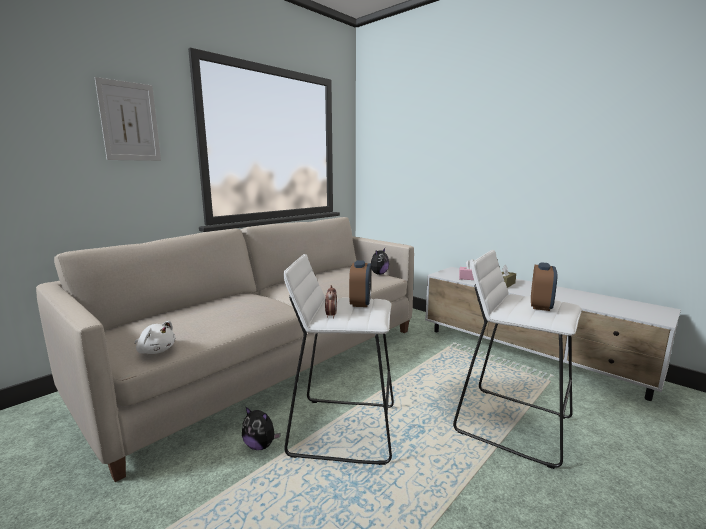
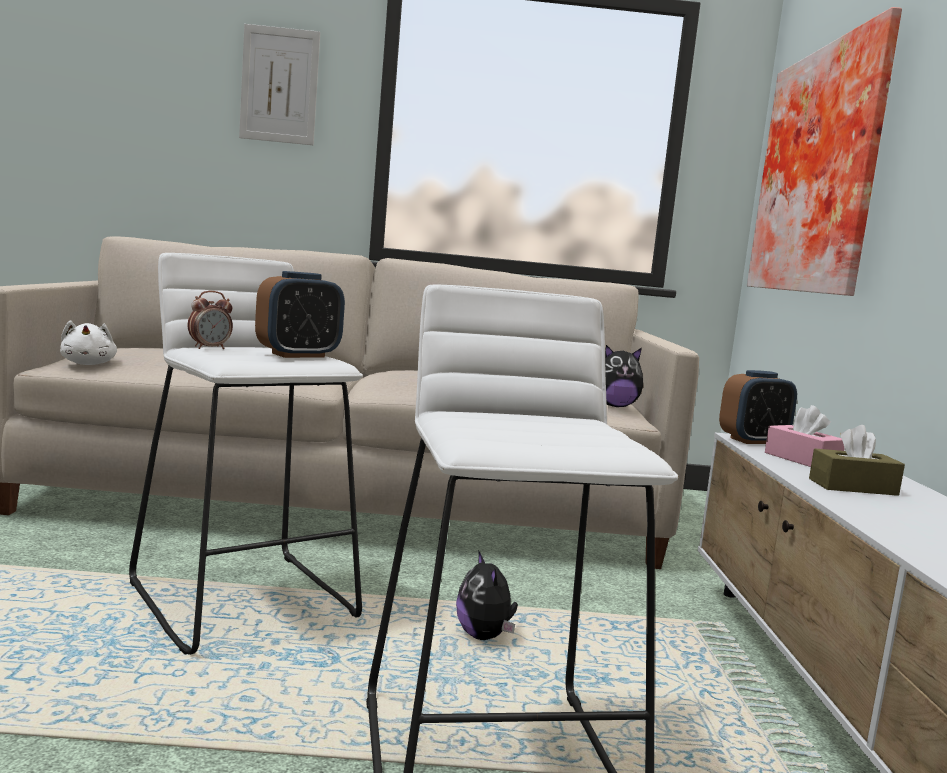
camera: 45 degrees right, 5 degrees down
(260, 445) = (138, 559): plush toy -> plush toy (484, 636)
(411, 162) = (824, 172): none -> picture
(540, 306) = (550, 431): alarm clock -> alarm clock (753, 441)

